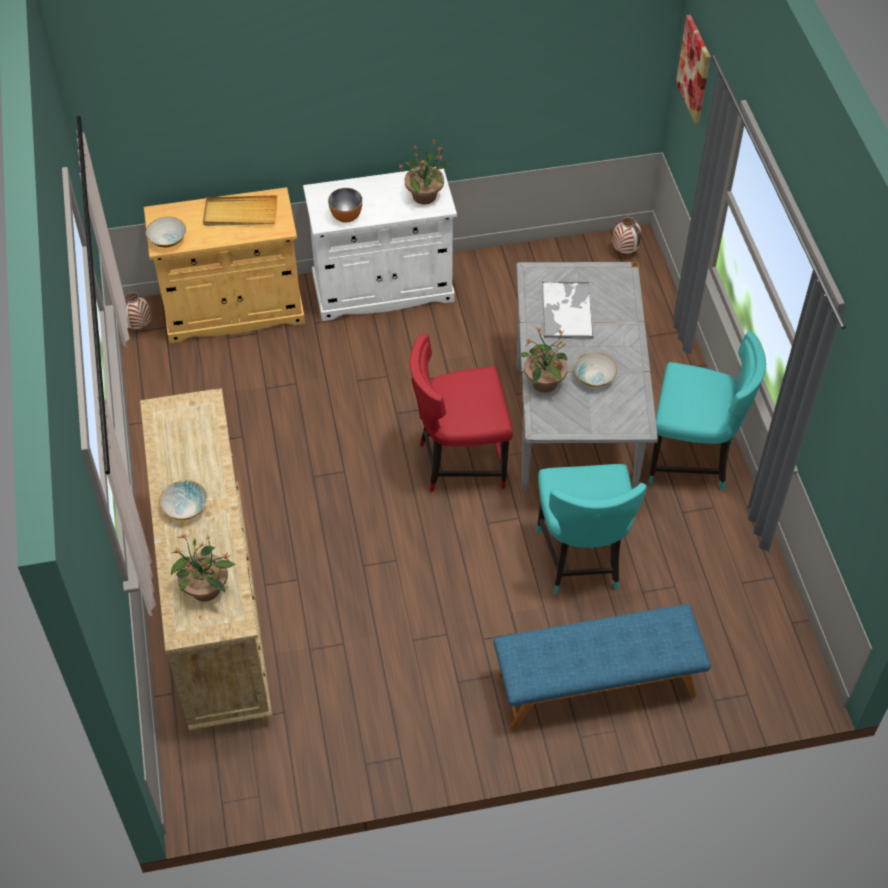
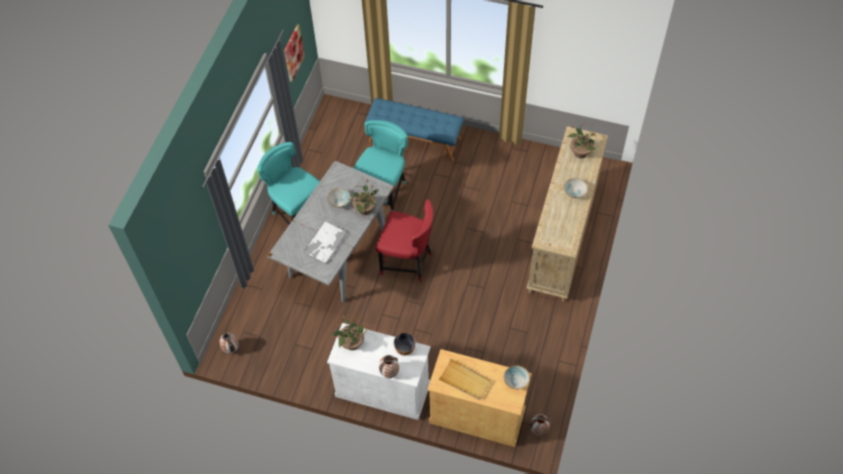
camera: 150 degrees left, 5 degrees up
(349, 185) = (389, 373): none -> vase
(695, 69) = (181, 255): picture -> picture (293, 53)

